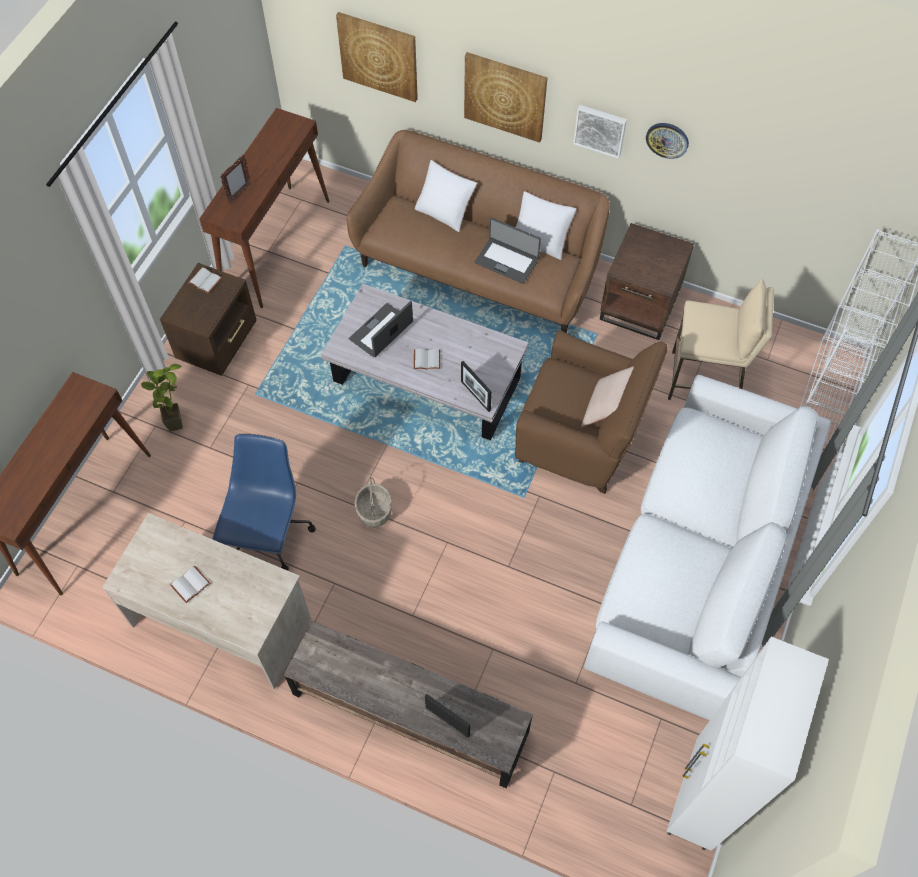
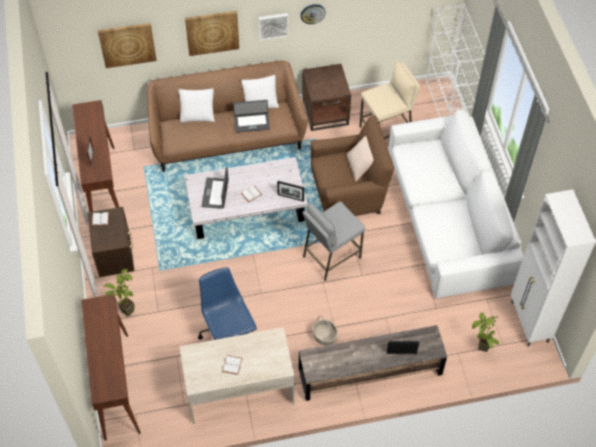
camera: 35 degrees left, 5 degrees down
(375, 511) = (274, 290): basket -> basket (325, 336)
(486, 514) = (331, 257): none -> grey stool
(591, 792) = (481, 351): none -> potted plant

